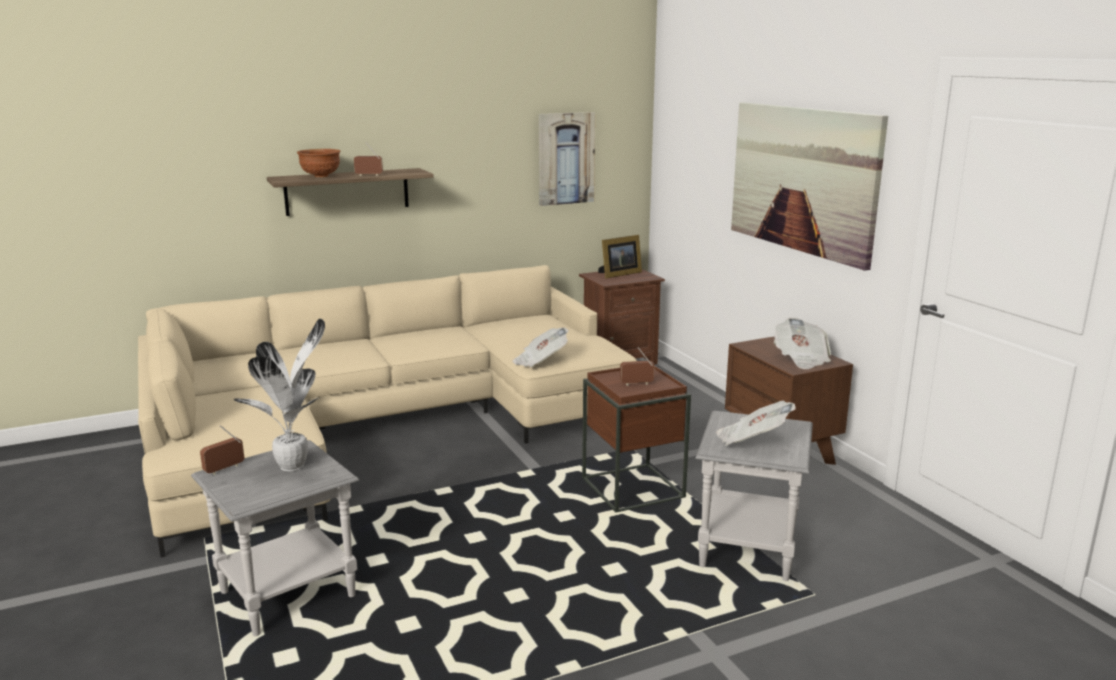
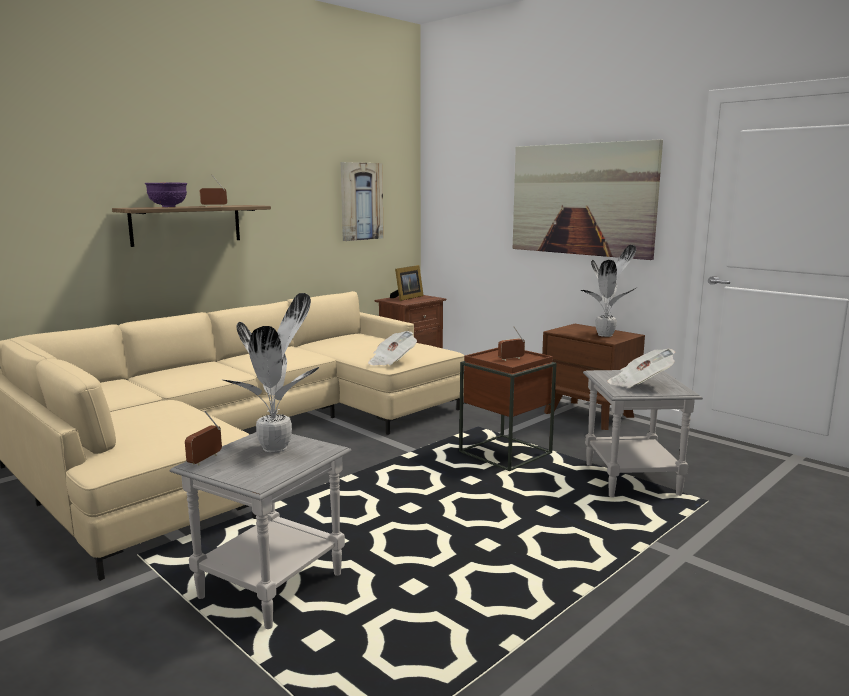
camera: 20 degrees left, 5 degrees down
(320, 176) = (168, 207): brown bowl -> purple bowl
(801, 359) = (606, 335): newspaper -> potted plant

